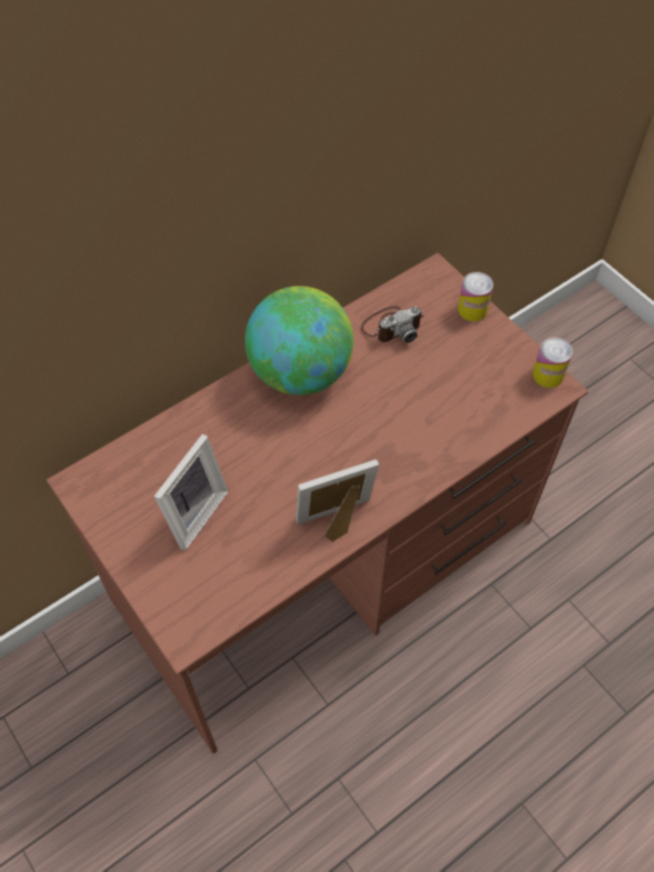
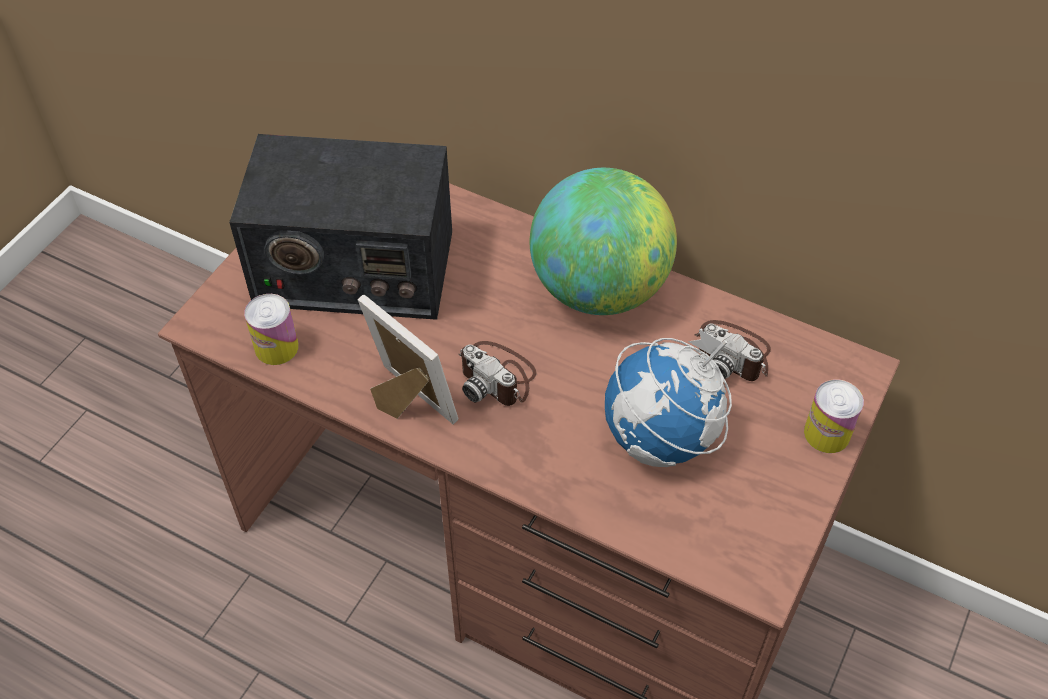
camera: 65 degrees right, 5 degrees down
(192, 513) = (353, 268): picture frame -> radio
(342, 459) = (497, 376): none -> camera
(436, 390) = (662, 438): none -> globe
(548, 375) = (775, 564): can -> can (276, 347)

